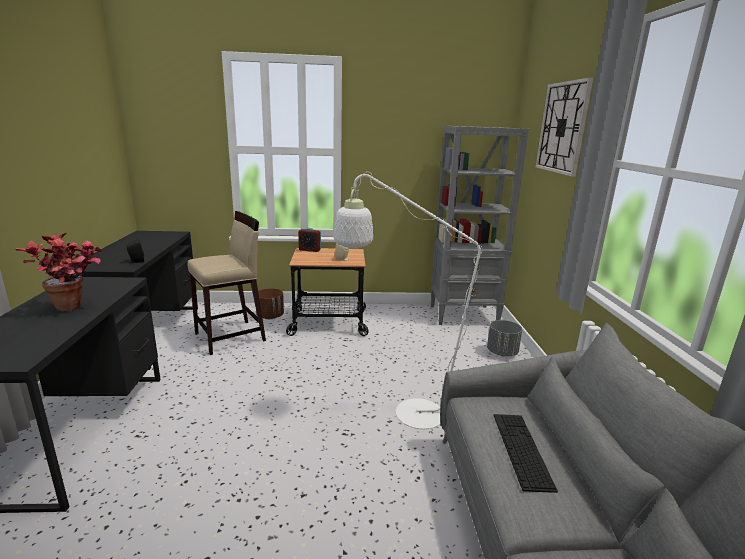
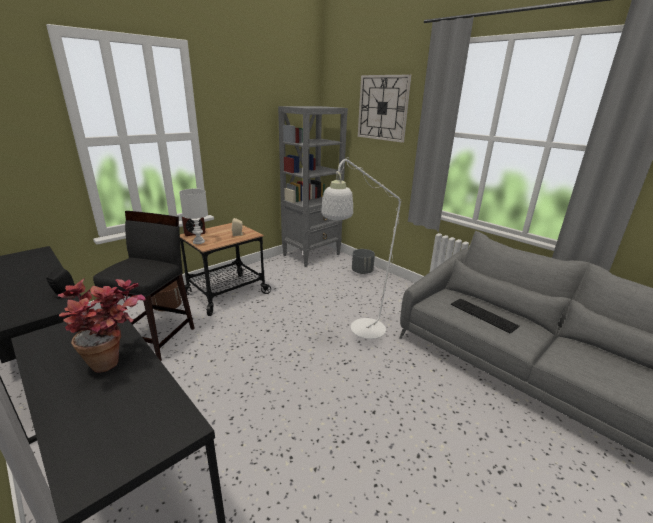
camera: 40 degrees left, 5 degrees up
(231, 337) = (156, 339): beige stool -> black stool
(300, 257) = (199, 241): none -> white table lamp

